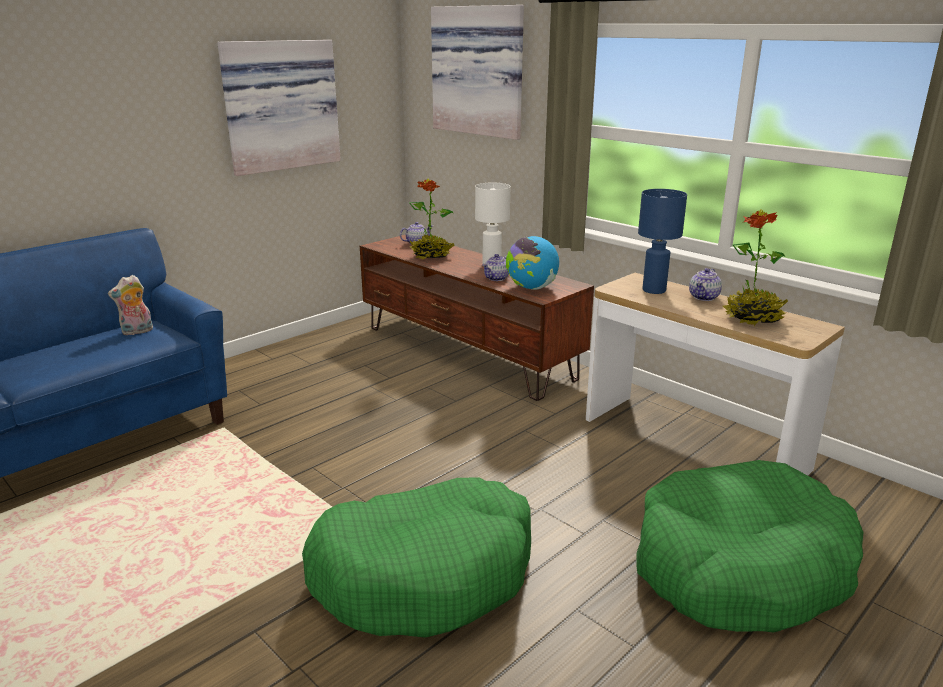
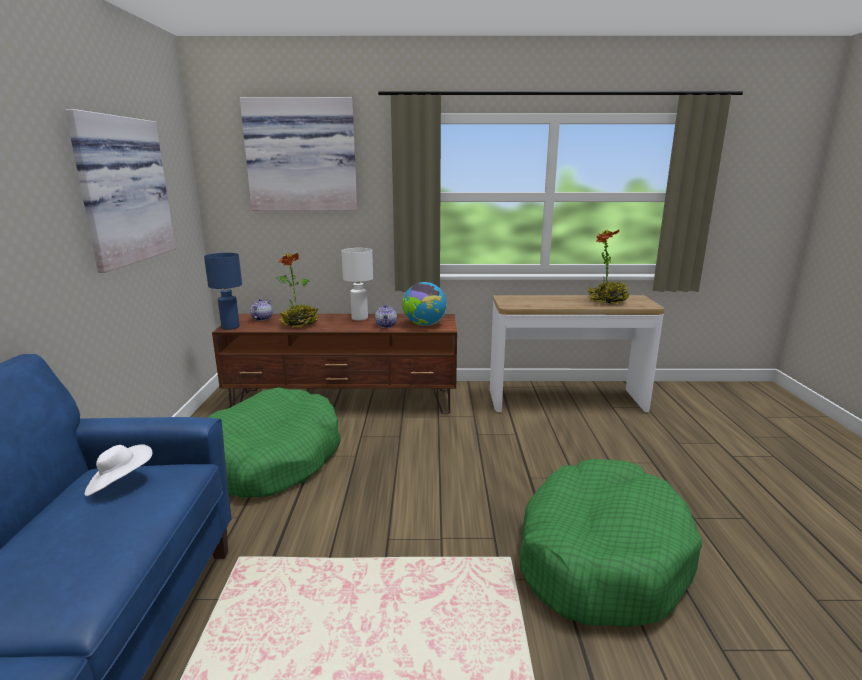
camera: 45 degrees left, 5 degrees down
(137, 332) = (120, 483): plush toy -> white hat
(653, 290) = (530, 301): blue table lamp -> blue table lamp (230, 327)
(704, 297) = (560, 298): teapot -> none
(739, 567) = (695, 450): green dog bed -> green dog bed (271, 459)

